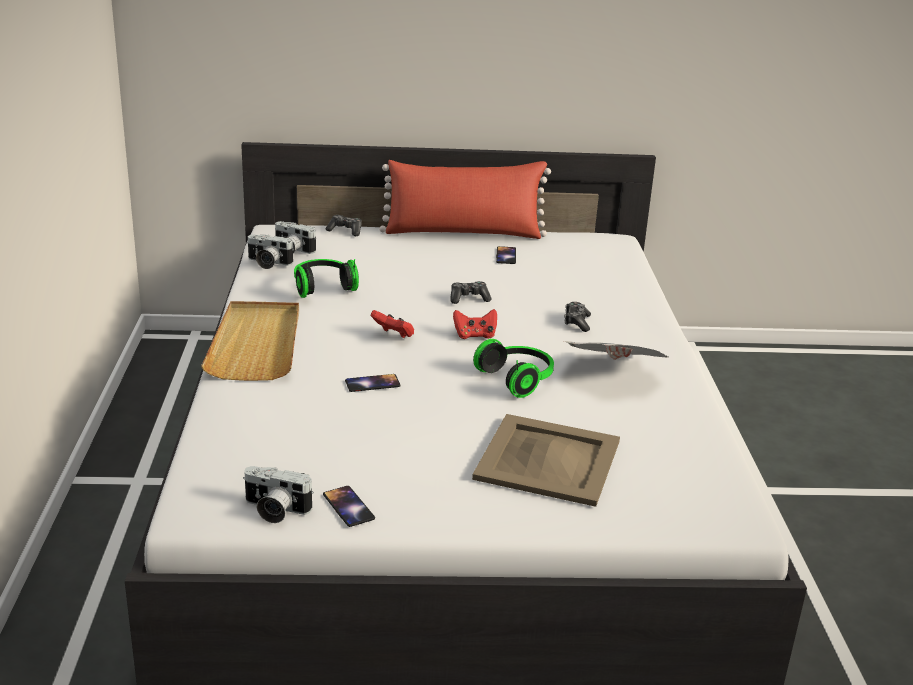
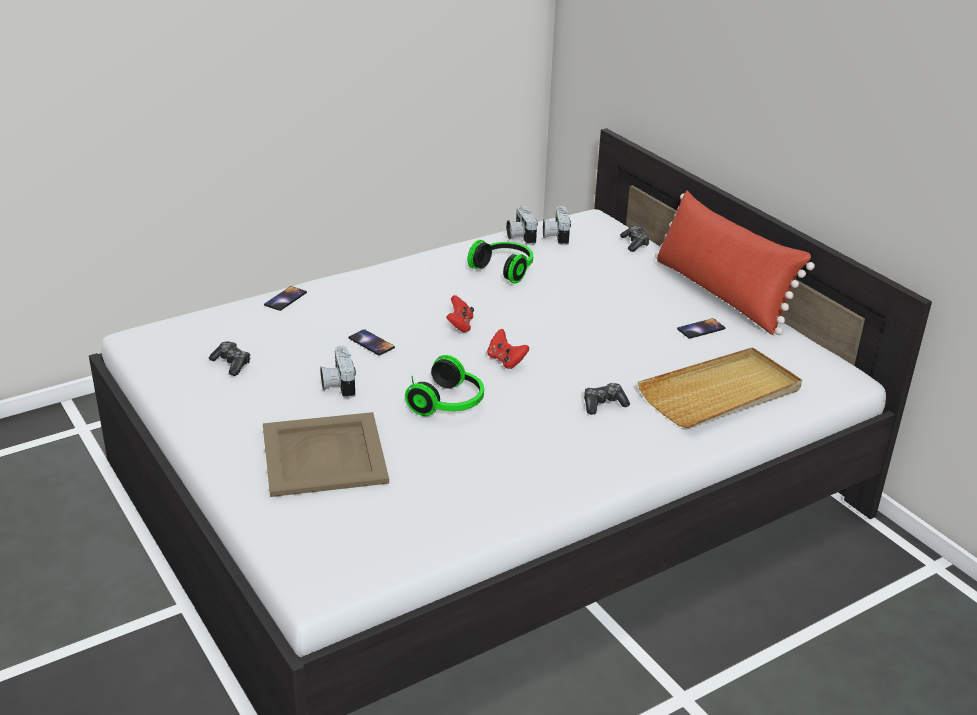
camera: 60 degrees right, 5 degrees up
(256, 344) = (380, 279): beige tray -> beige tray (721, 393)
(274, 510) = (160, 364): camera -> camera (337, 384)
(348, 507) = (186, 389): phone -> phone (285, 299)
(468, 298) = (576, 337): game controller -> game controller (231, 364)
(613, 374) = (517, 451): newspaper -> none

